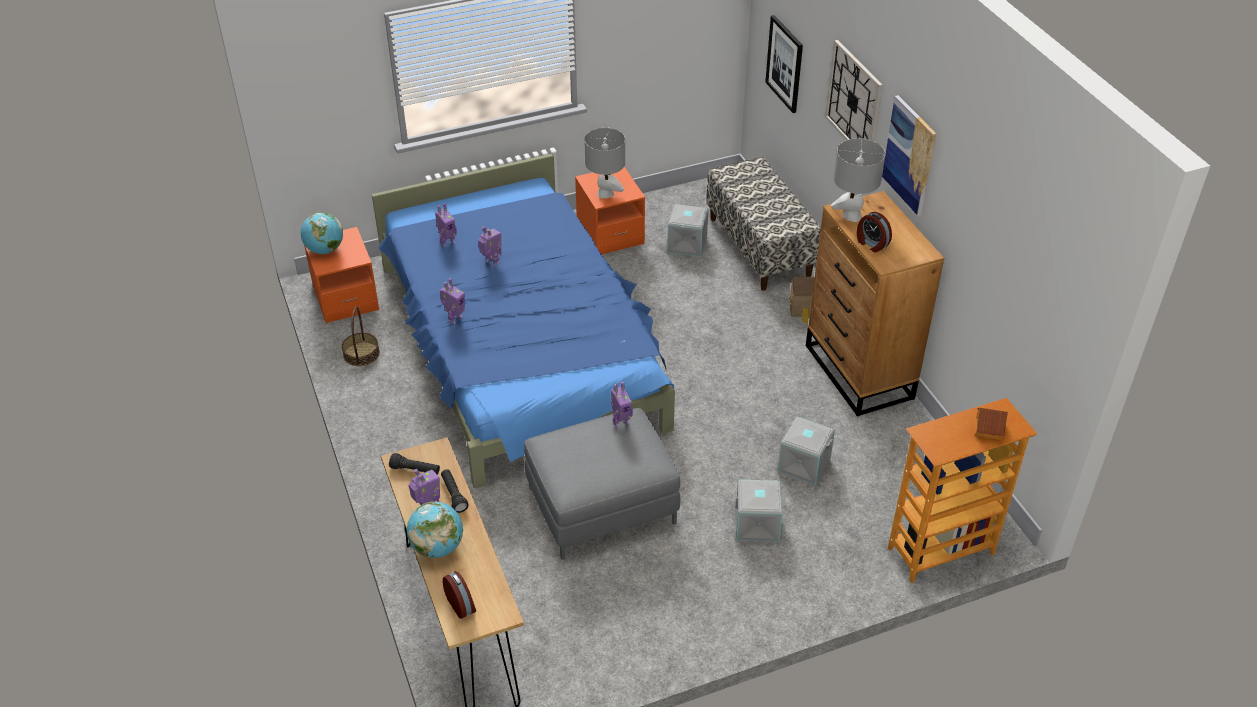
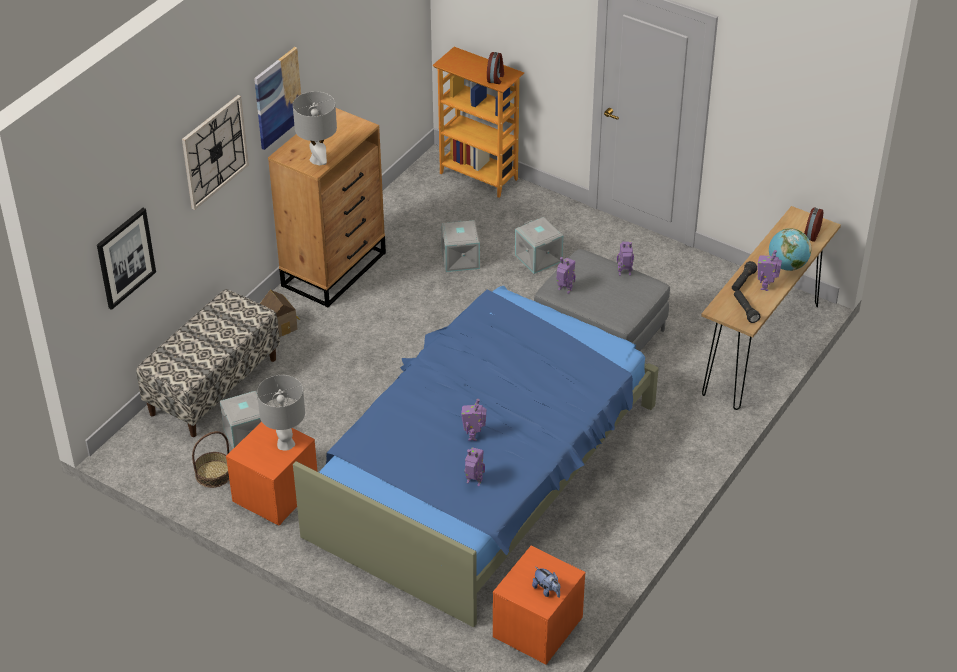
camera: 125 degrees left, 0 degrees up
(325, 250) = (547, 590): globe -> plush toy
(361, 354) = (592, 566): basket -> basket (213, 474)
(455, 319) = (564, 415): toy robot -> toy robot (624, 273)
(871, 244) = (346, 140): alarm clock -> alarm clock (496, 78)
(988, 428) = (469, 63): toy house -> none

